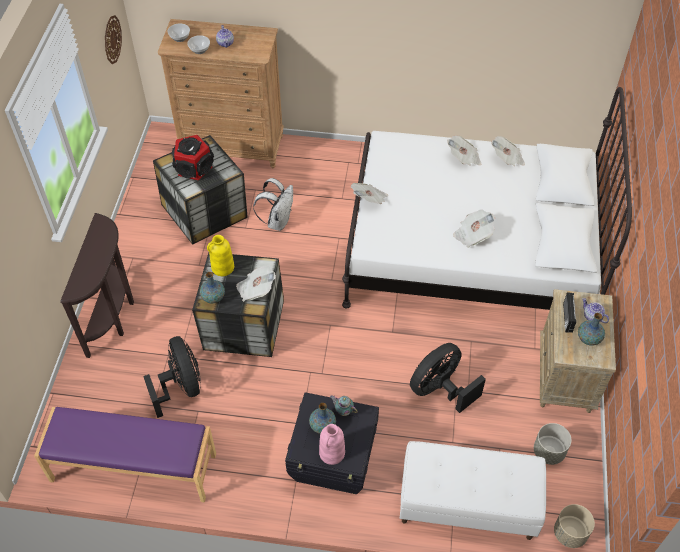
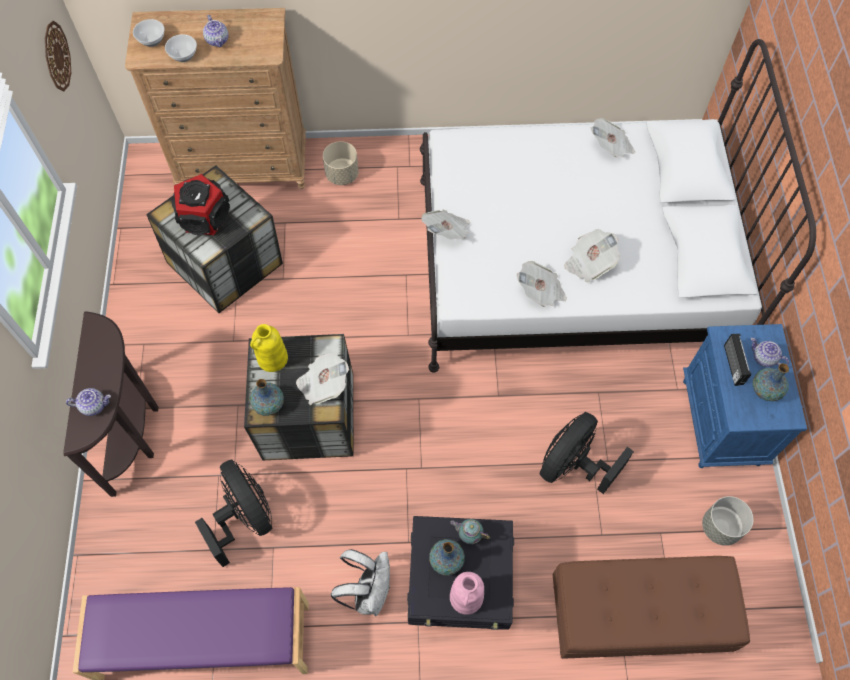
camera: 10 degrees left, 10 degrees up
(88, 273) = (94, 405): none -> teapot
(278, 221) = (323, 263): white backpack -> white backpack (368, 591)
(464, 158) = (556, 154): newspaper -> newspaper (541, 292)
(467, 505) = (635, 617): white bench -> brown bench
(565, 377) = (722, 422): beige nightstand -> blue nightstand
(570, 533) = (766, 632): beige planter -> beige planter (342, 175)

